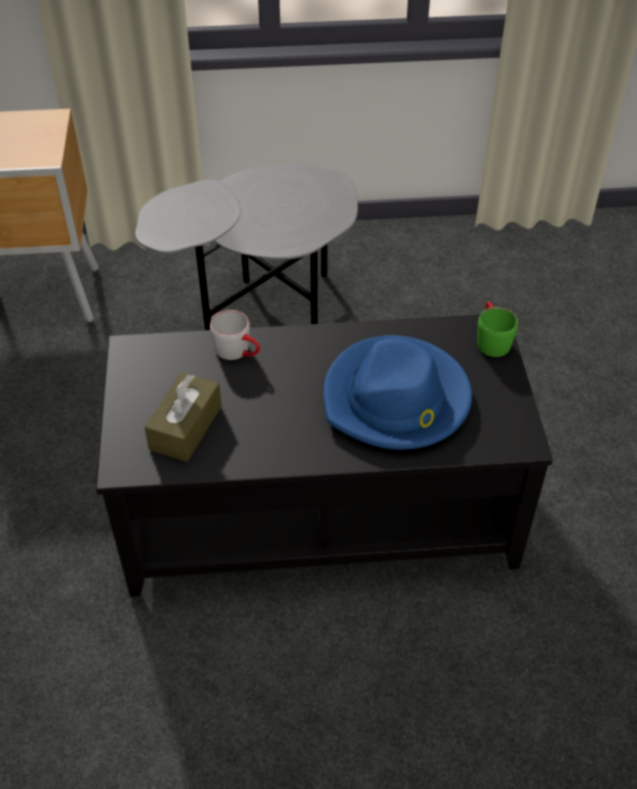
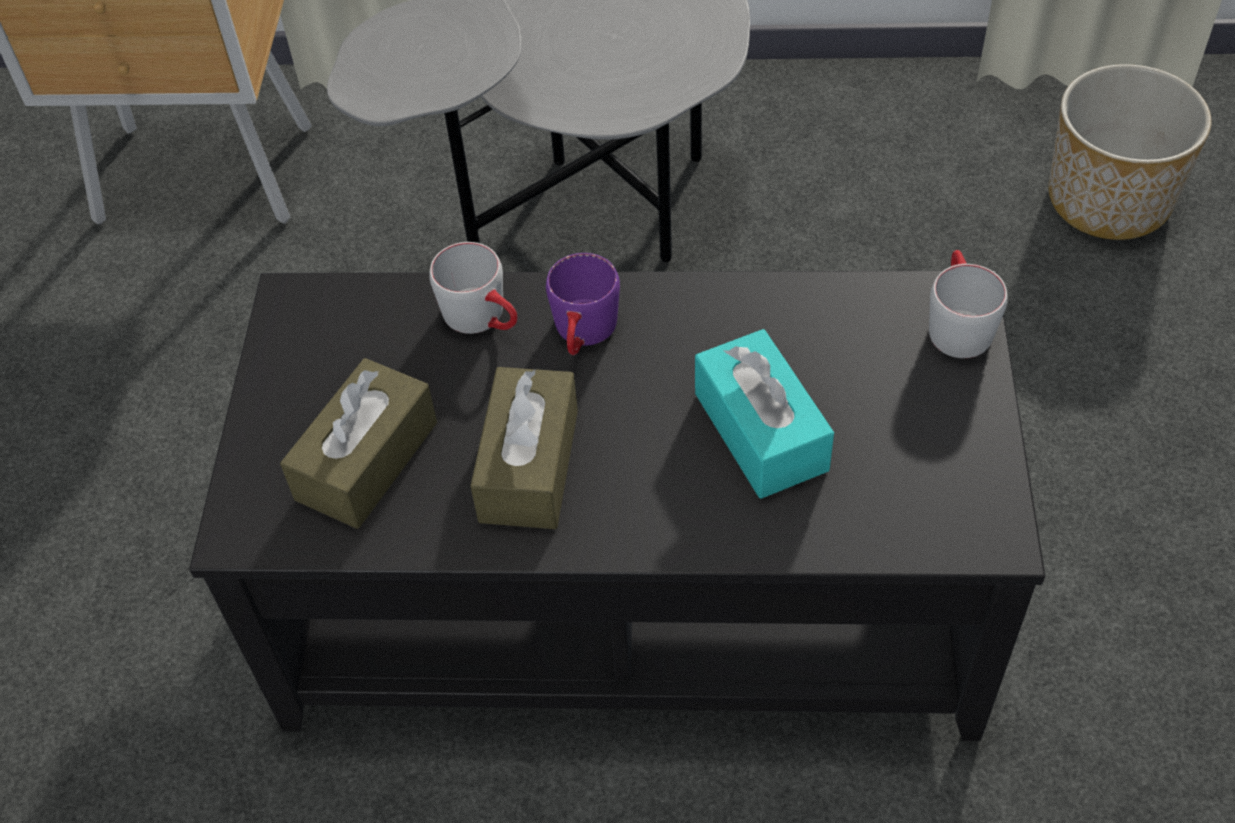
camera: 10 degrees right, 5 degrees up
(275, 424) = (529, 465): none -> brown tissue box
(294, 357) = (584, 335): none -> purple mug
(396, 399) = (760, 431): blue hat -> turquoise tissue box
(491, 339) = (956, 322): green mug -> grey mug
(552, 286) = (1107, 200): none -> planter

